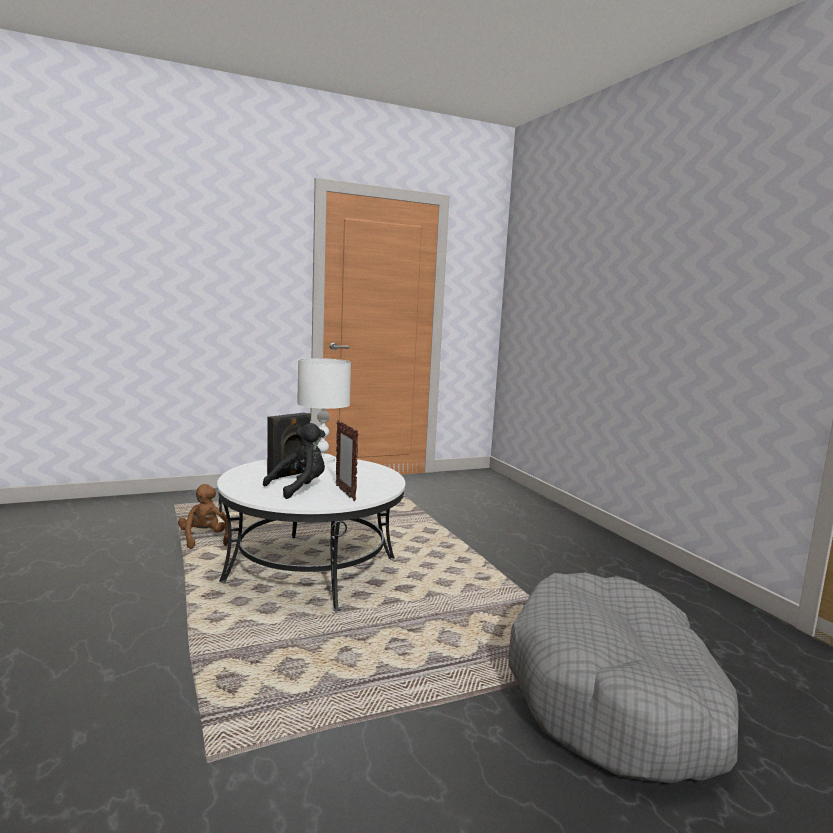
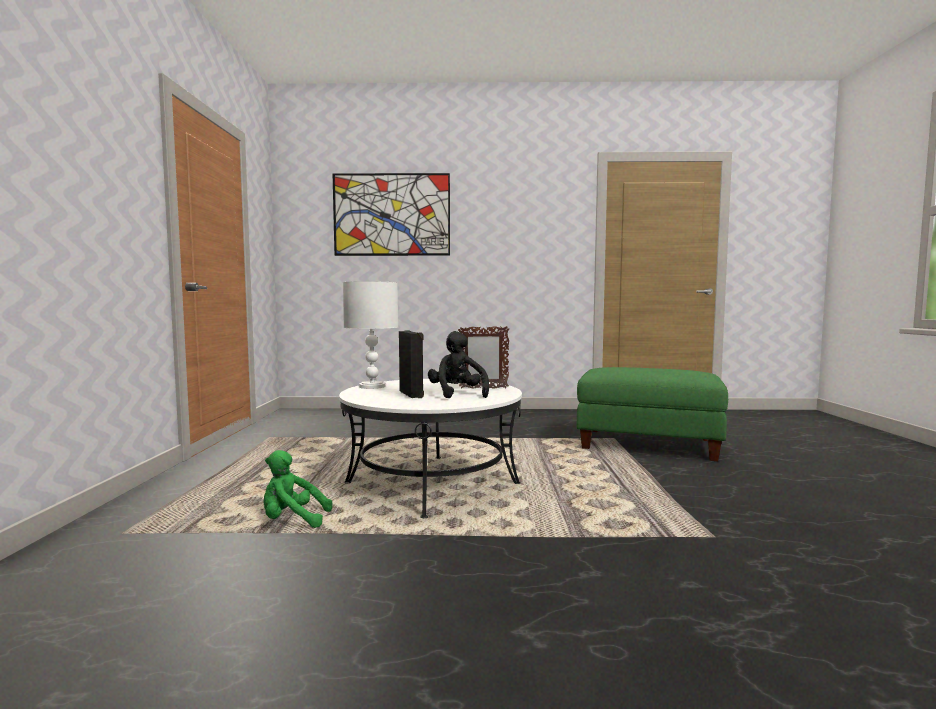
camera: 65 degrees left, 5 degrees down
(205, 539) = (292, 520): brown plush toy -> green plush toy
(584, 264) = (391, 214): none -> picture
(615, 697) = (647, 444): grey dog bed -> green ottoman

